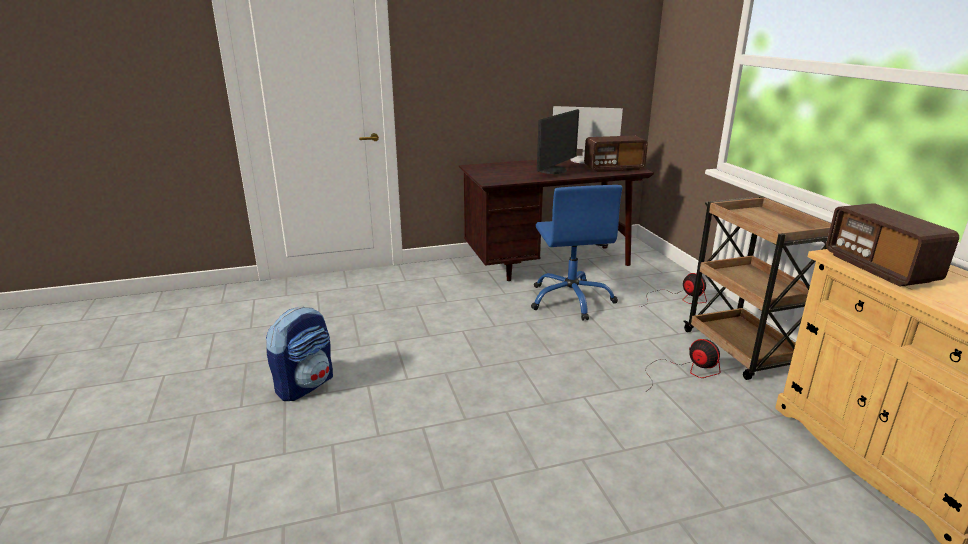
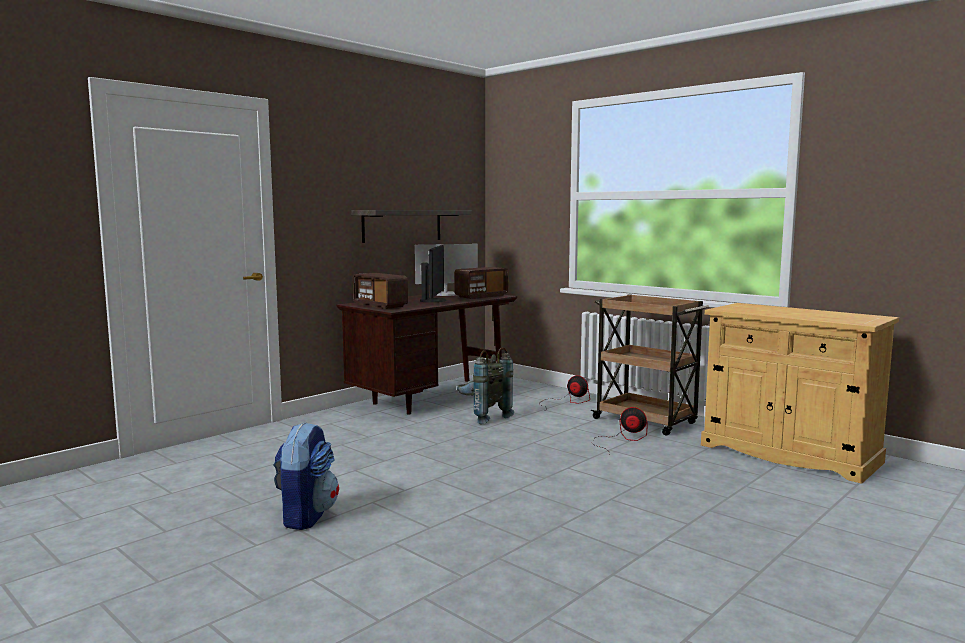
camera: 30 degrees left, 15 degrees down
(542, 85) = (402, 225): none -> shelf
(571, 299) = (482, 416): blue office chair -> grey backpack
(879, 268) = (753, 311): radio -> radio (380, 305)

